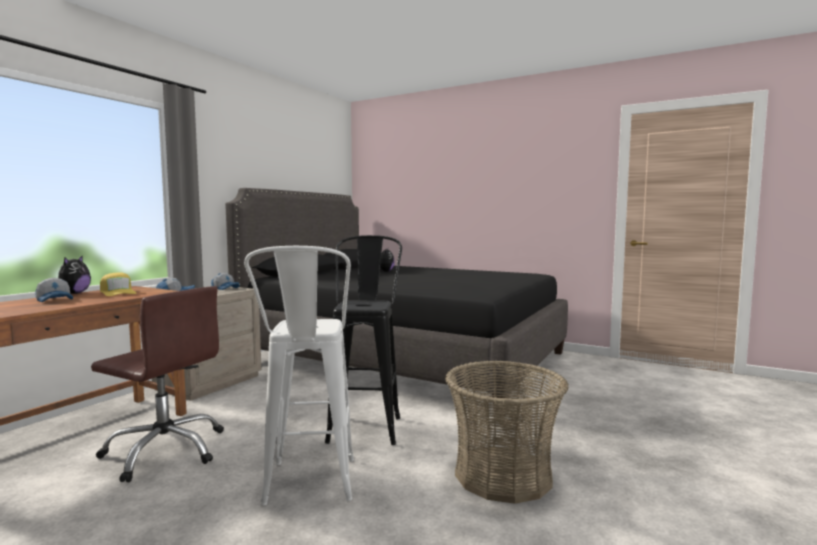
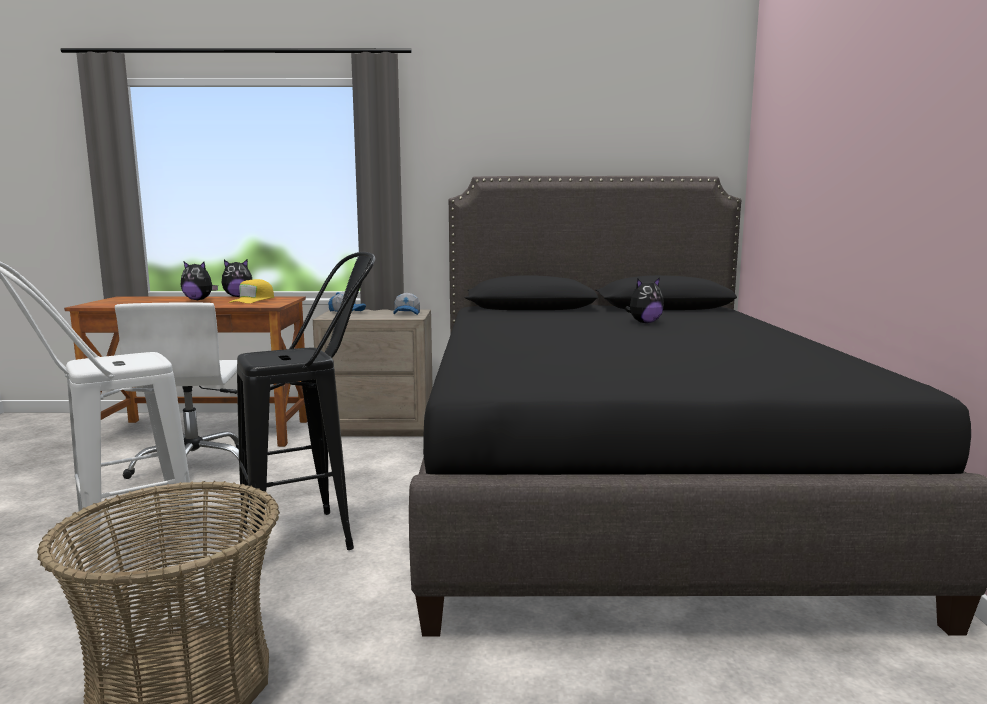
camera: 60 degrees right, 5 degrees up
(55, 300) = (199, 300): cap -> plush toy
(165, 450) = (195, 468): brown office chair -> white office chair

